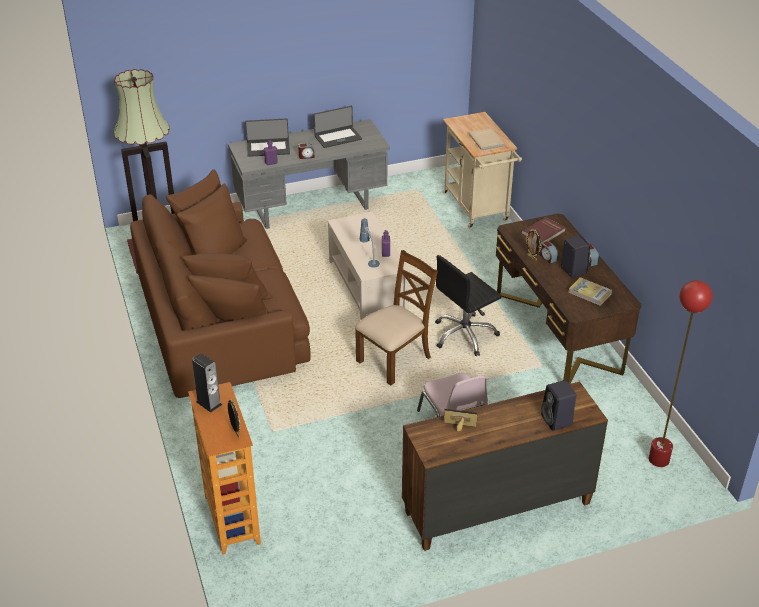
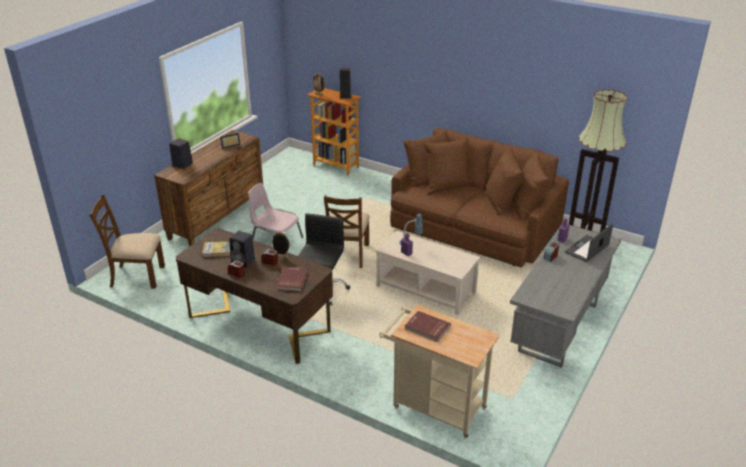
camera: 140 degrees right, 5 degrees down
(338, 137) = (561, 286): laptop -> none
(487, 141) = (427, 328): beige book -> red book
(659, 460) = (137, 276): red floor lamp -> brown chair

